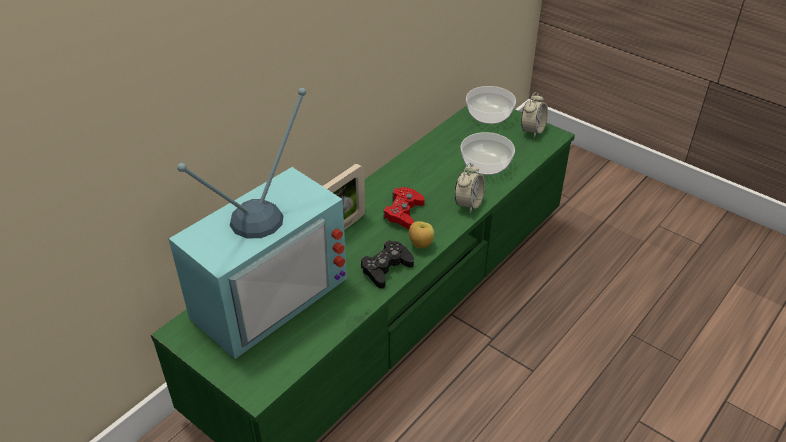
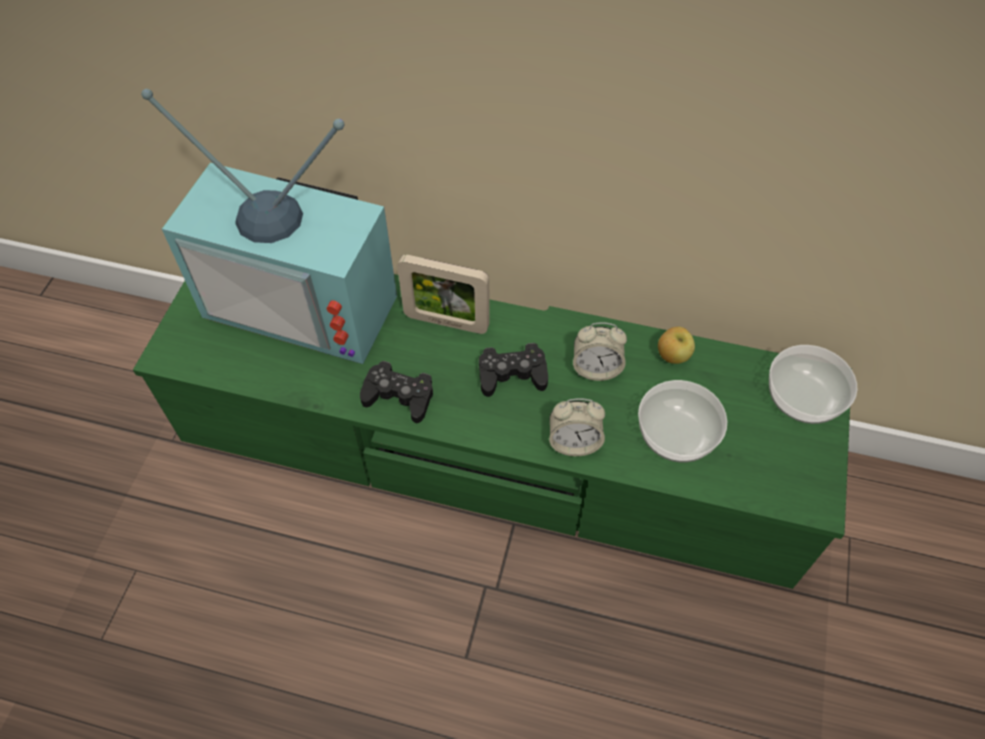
camera: 65 degrees right, 15 degrees up
(403, 213) = (512, 375): red game controller -> black game controller
(420, 245) = (460, 416): apple -> apple (672, 356)
(532, 130) = (807, 469): alarm clock -> alarm clock (596, 368)

